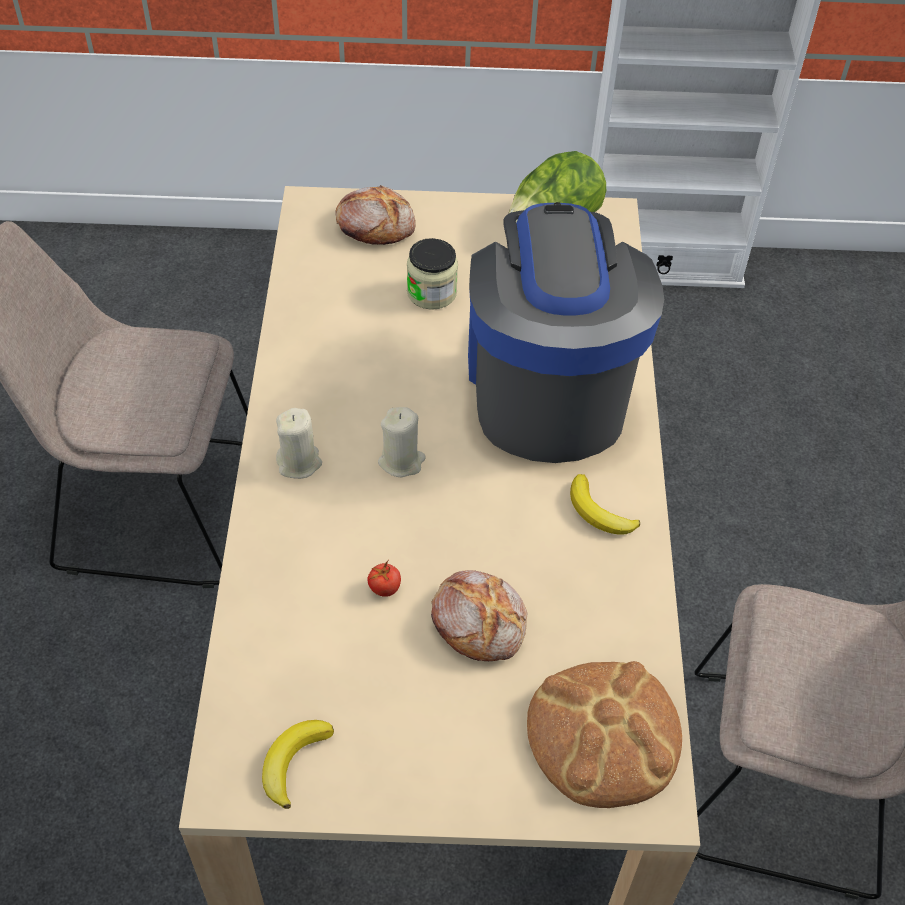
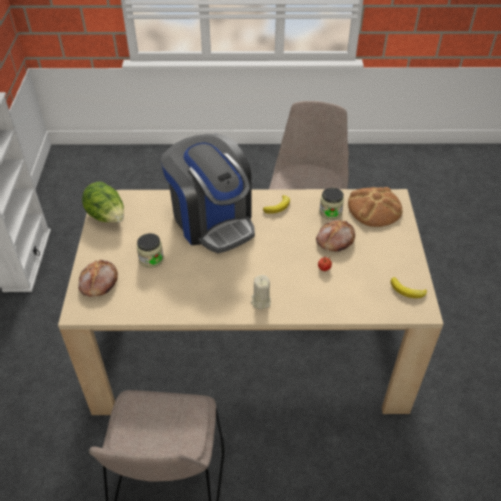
camera: 90 degrees left, 5 degrees down
(401, 461) = (257, 266): beige candle -> none
(547, 386) = (212, 220): coffee machine -> coffee machine turned 120 degrees counterclockwise
(583, 624) = (330, 212): none -> jar

